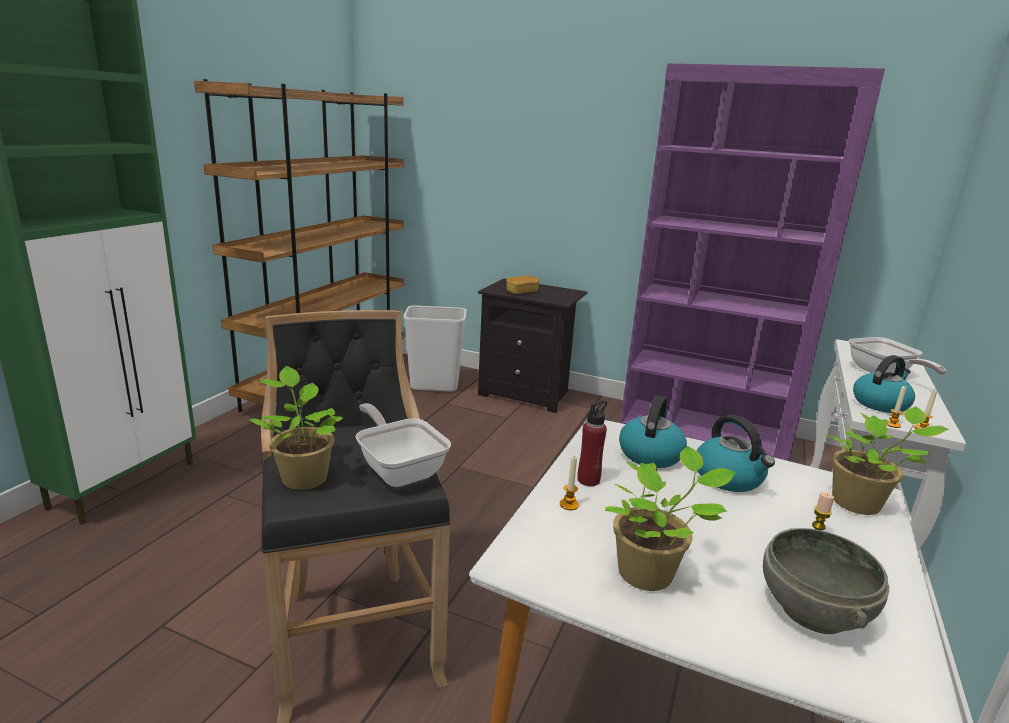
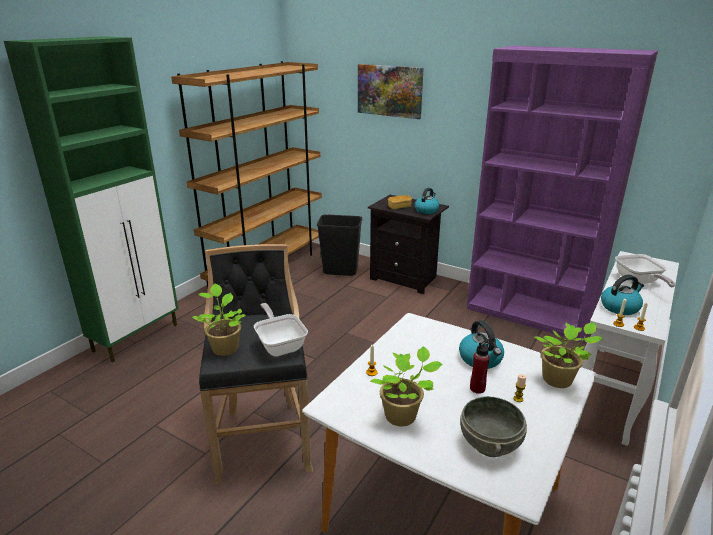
camera: 10 degrees right, 5 degrees up
(434, 386) = (340, 271): white trash can -> black trash can
(506, 134) = (390, 91): none -> picture
(588, 480) = (389, 357): red bottle -> red bottle (477, 388)
(650, 454) = (436, 340): kettle -> kettle (426, 210)

